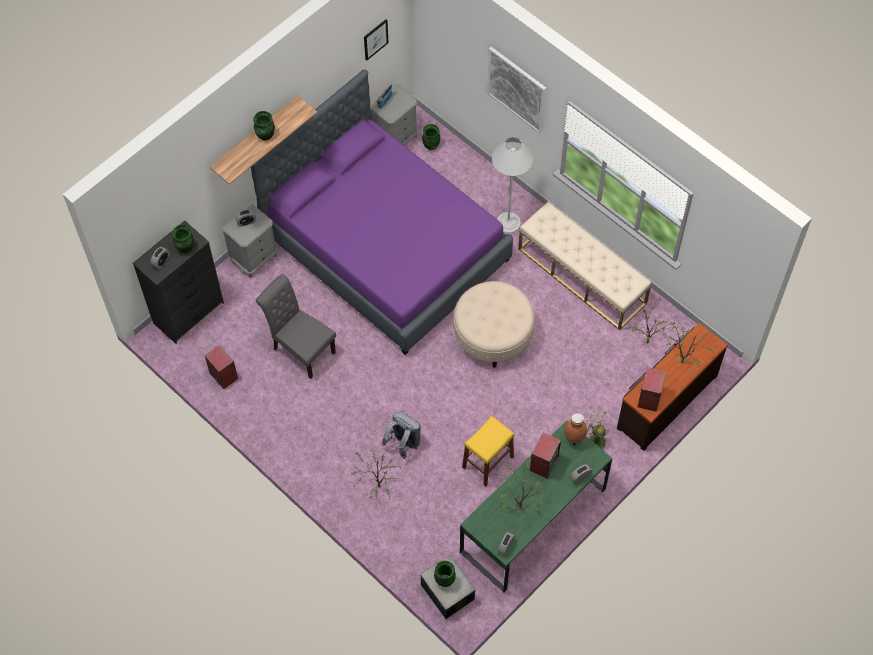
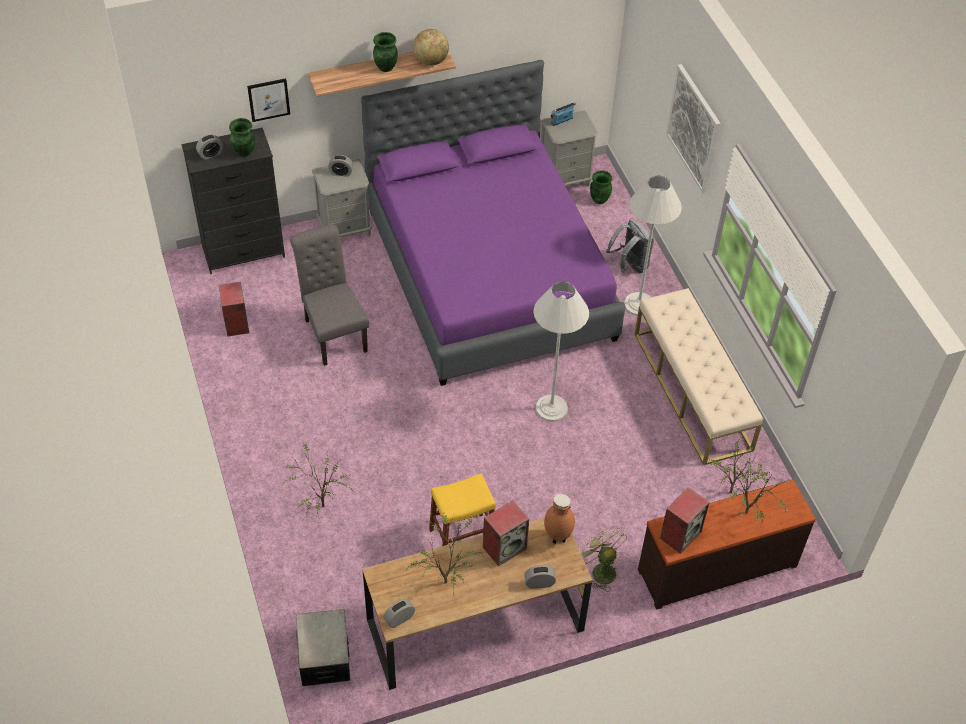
camera: 25 degrees right, 10 degrees down
(296, 115) = (431, 61): none -> globe
(375, 39) = (567, 30): picture -> picture (268, 99)
(403, 443) = (380, 474): grey backpack -> grey backpack (629, 265)
(444, 580) = (320, 634): green vase -> none
(493, 335) = (551, 408): beige ottoman -> white floor lamp
(533, 520) = (475, 625): green desk -> brown desk

